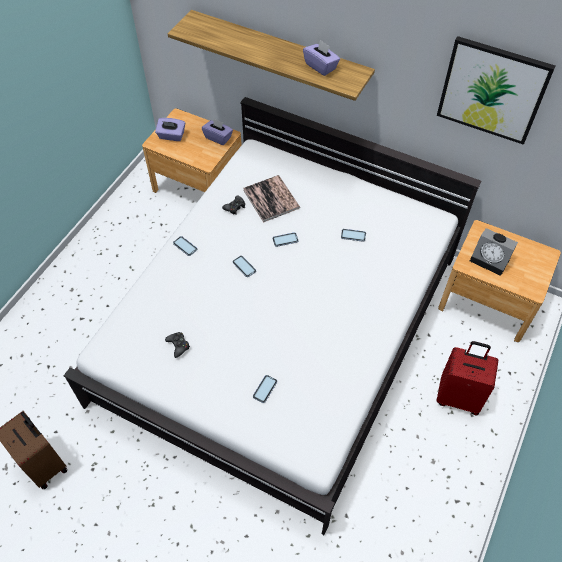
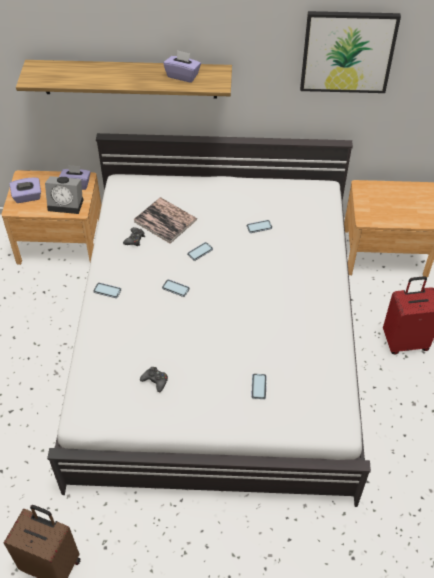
camera: 25 degrees left, 5 degrees down
(491, 260) = (384, 208): alarm clock -> alarm clock (67, 204)

